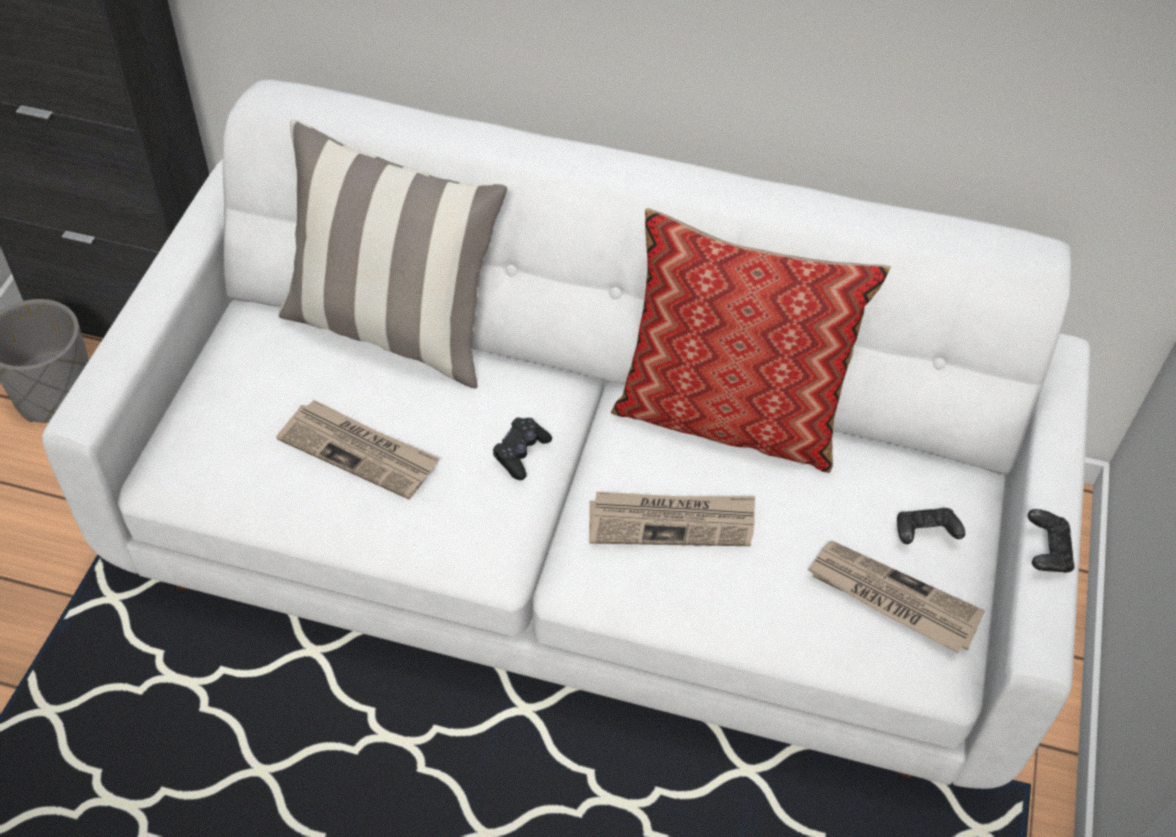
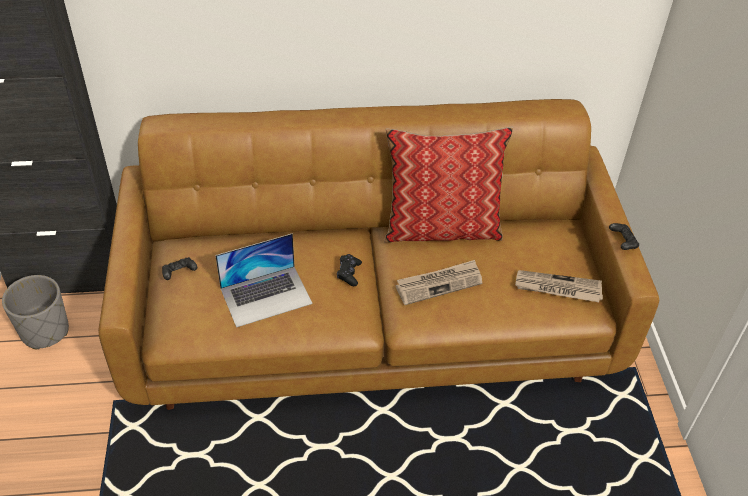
camera: 20 degrees left, 5 degrees down
(360, 451) = (266, 295): newspaper -> laptop
(394, 329) = (252, 232): pillow -> none
(582, 536) = (371, 318): white sofa -> brown sofa
(924, 534) = (558, 255): black game controller -> black game controller (179, 273)

